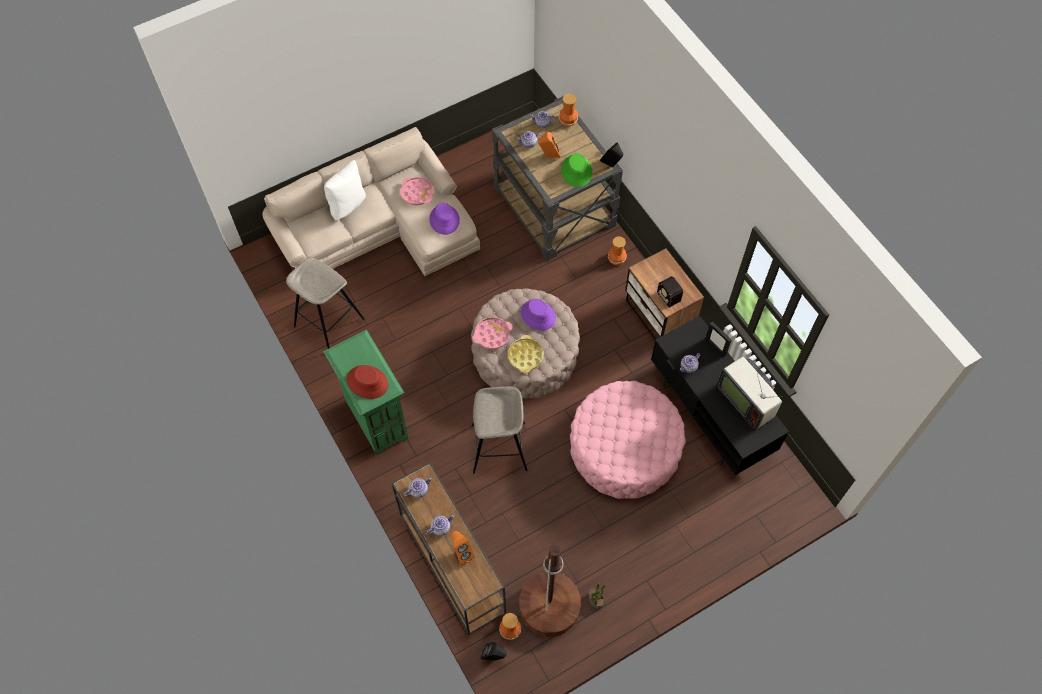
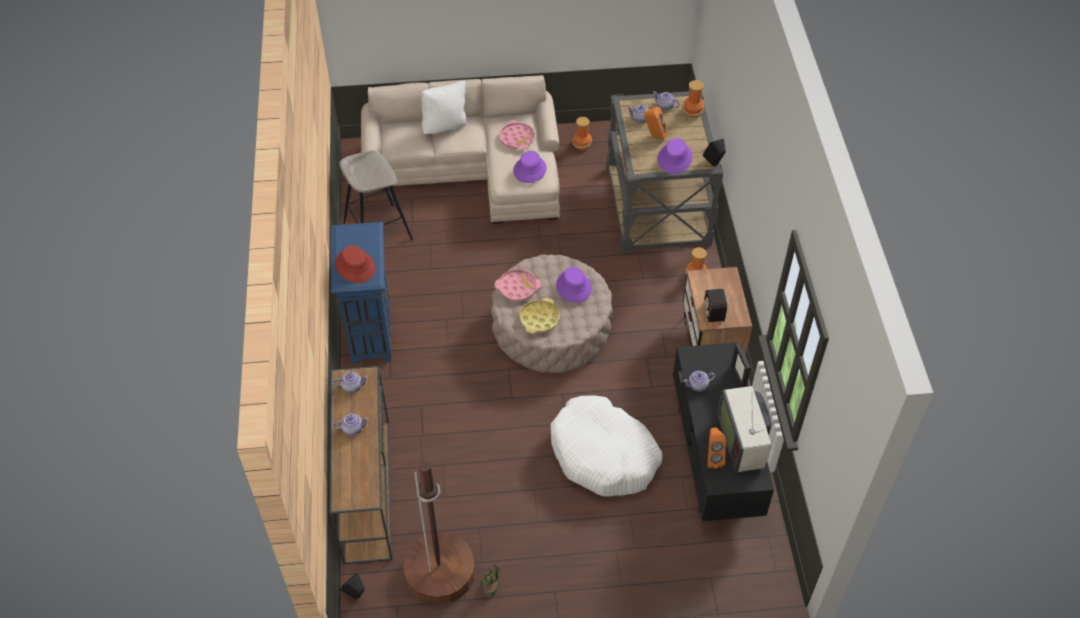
camera: 25 degrees right, 10 degrees down
(376, 420) = (370, 332): green cabinet -> blue cabinet
(461, 552) = (359, 459): orange speaker -> orange speaker (712, 458)
(499, 448) = (475, 404): grey stool -> none
(510, 630) = (388, 578): vase -> vase (582, 145)
(576, 171) = (675, 158): green hat -> purple hat
(624, 448) = (603, 455): pink ottoman -> white dog bed

